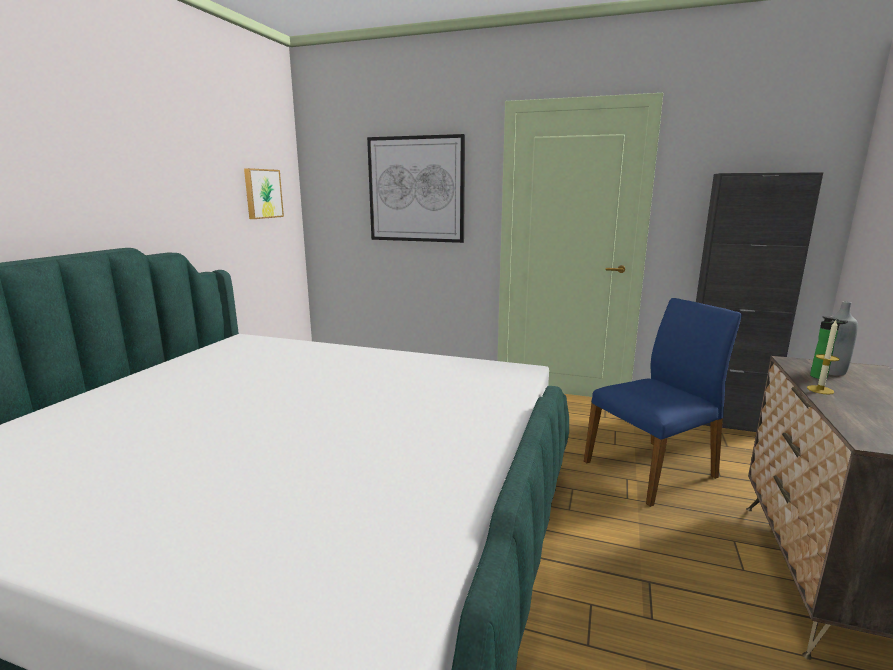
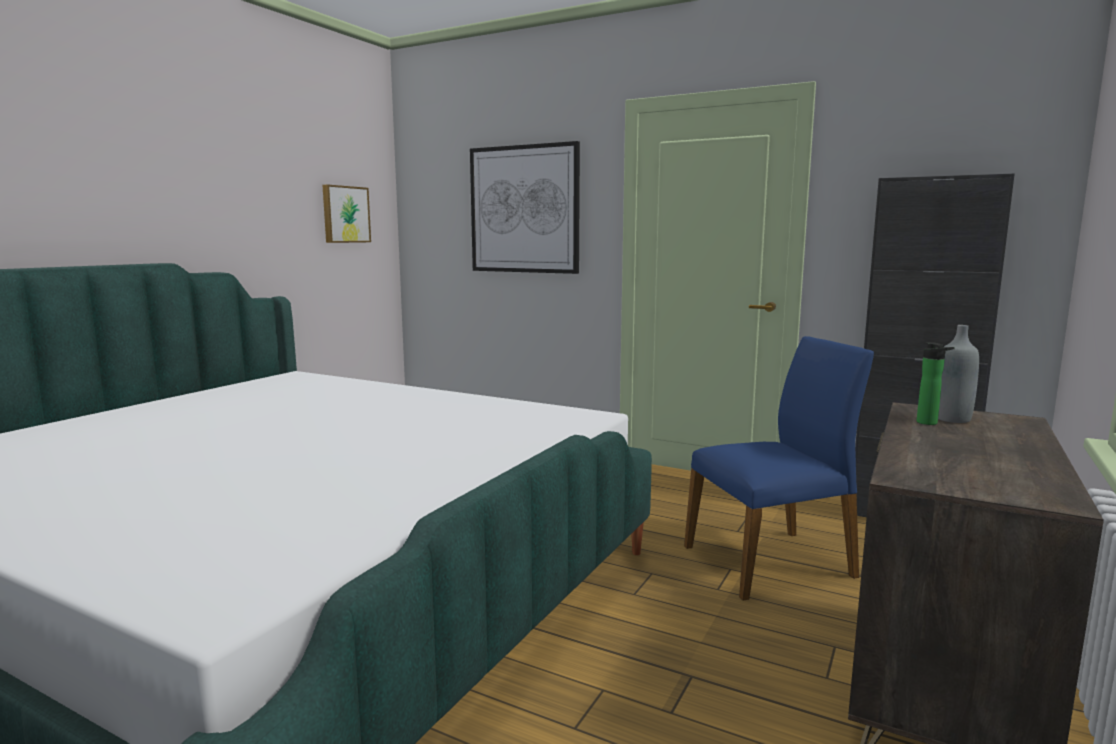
camera: 10 degrees right, 5 degrees down
(820, 390) = (909, 433): candle -> none

